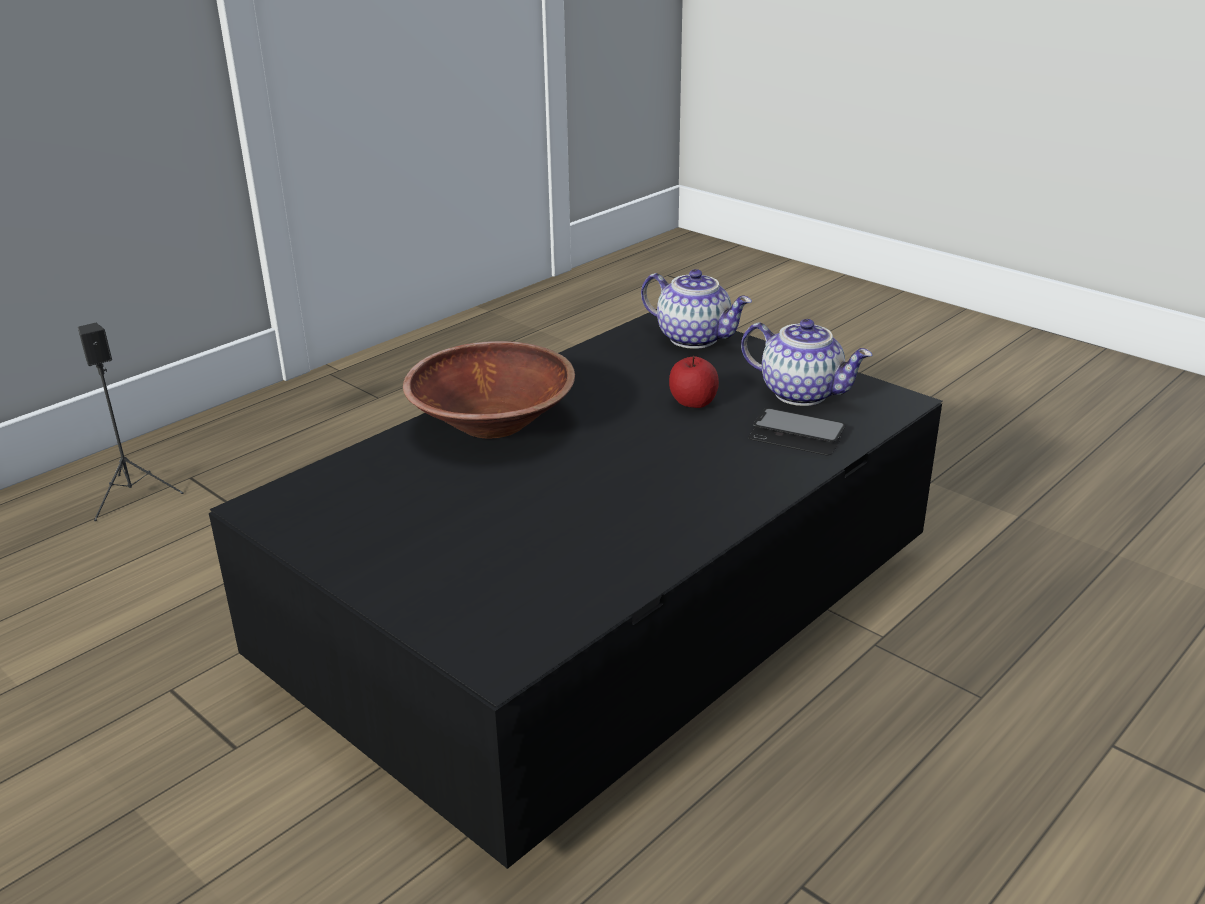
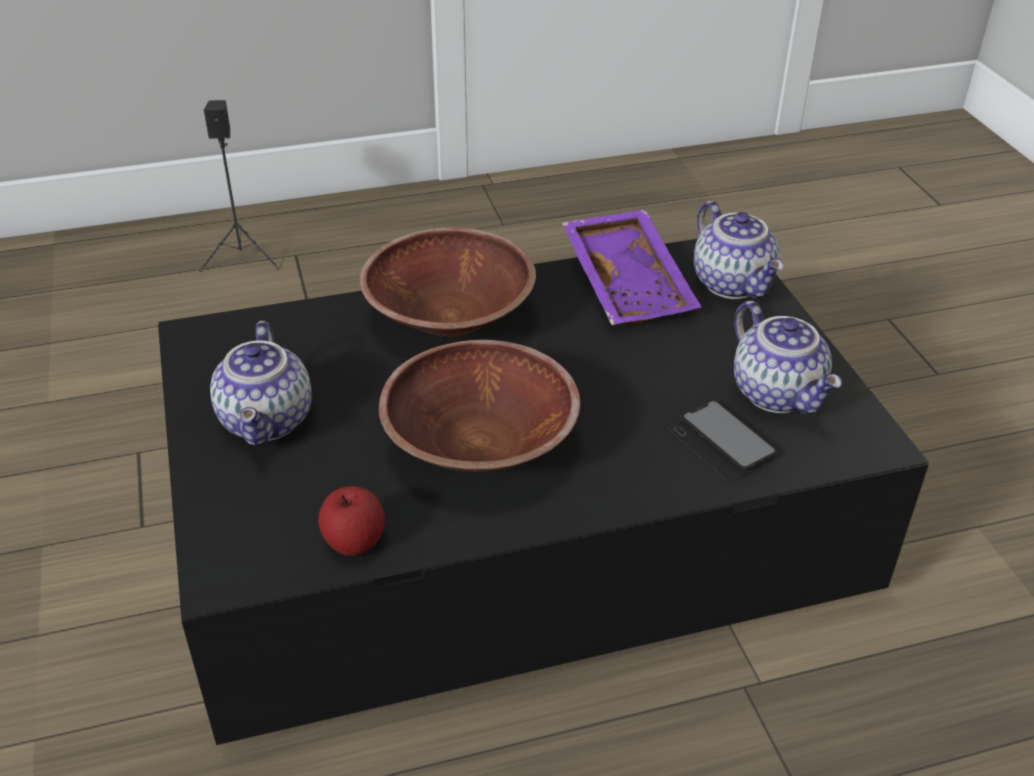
camera: 30 degrees right, 10 degrees up
(411, 543) = (269, 421): none -> teapot
(616, 359) = (630, 283): none -> purple tray
(618, 497) = (480, 446): none -> brown bowl
(693, 402) = (655, 363): apple -> apple (354, 541)

